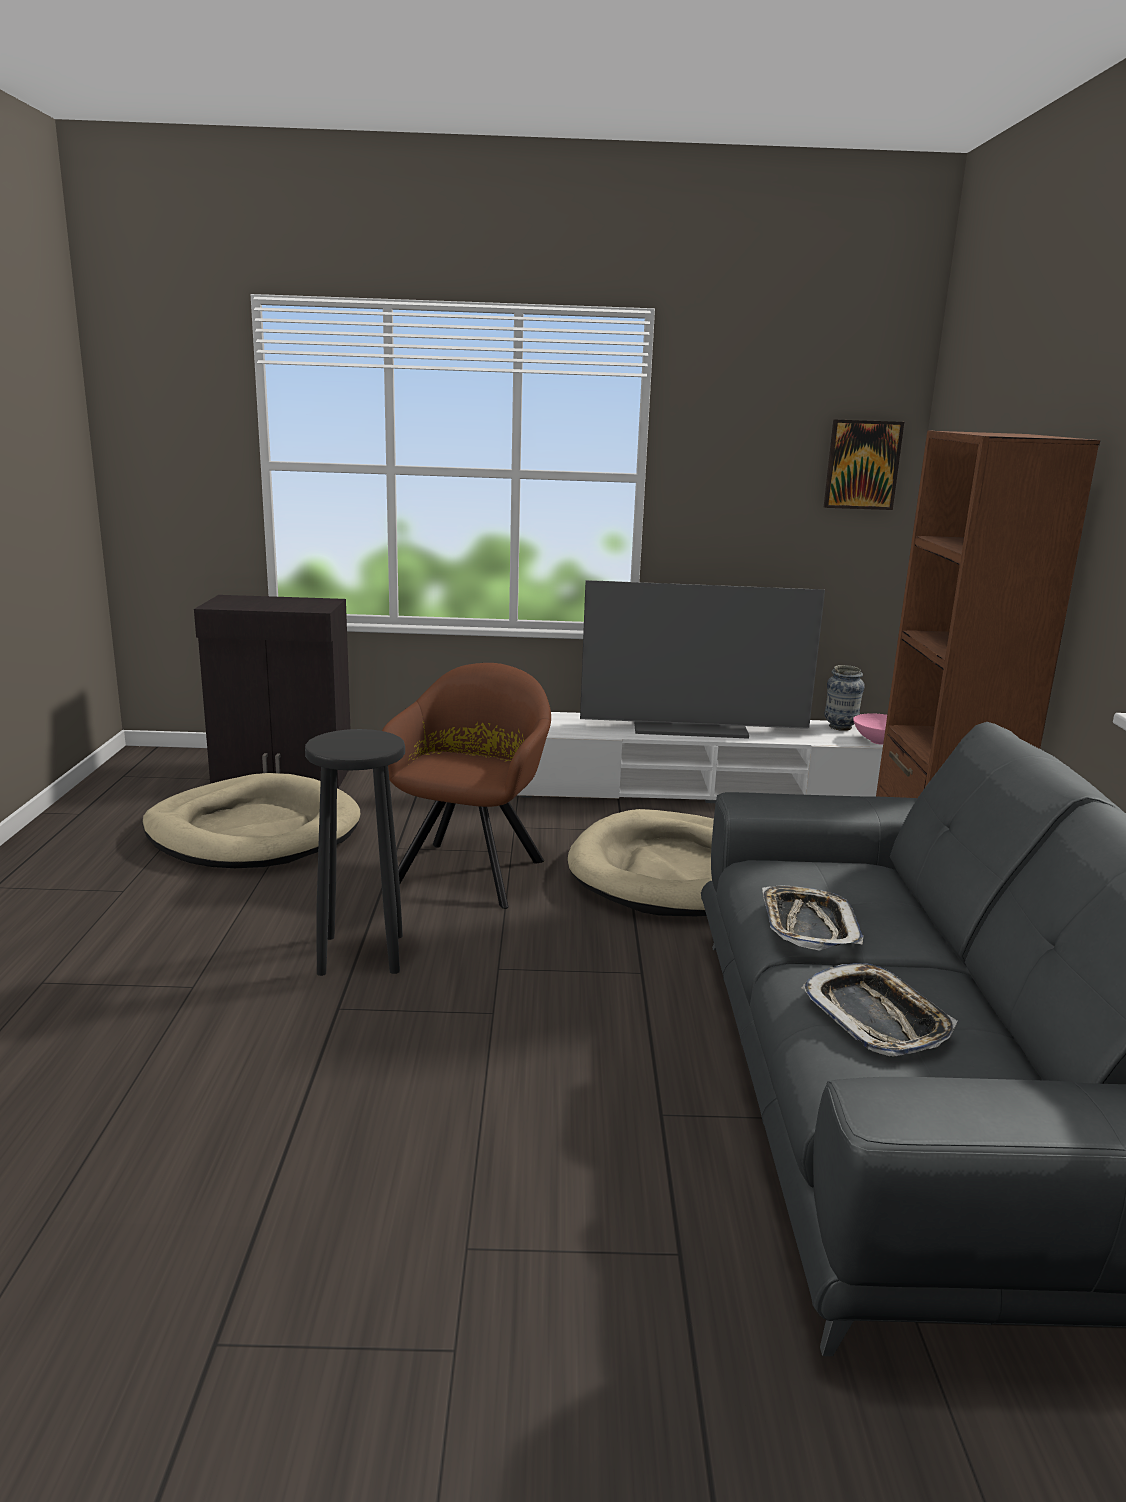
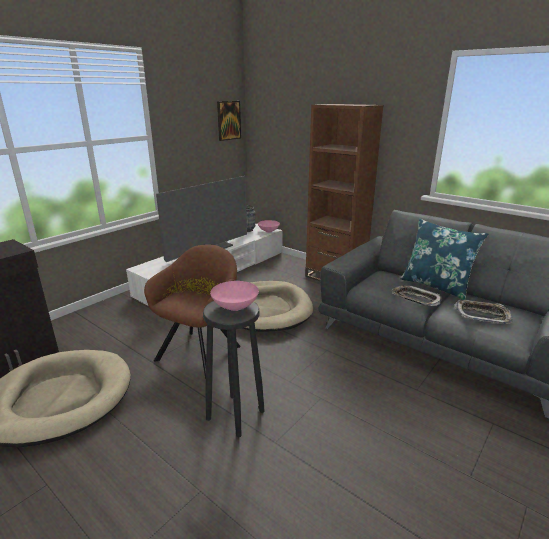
camera: 50 degrees left, 5 degrees up
(364, 742) = (234, 307): none -> pink bowl
(472, 869) = (201, 350): brown armchair -> brown armchair turned 60 degrees clockwise
(928, 937) = (436, 286): none -> blue pillow

